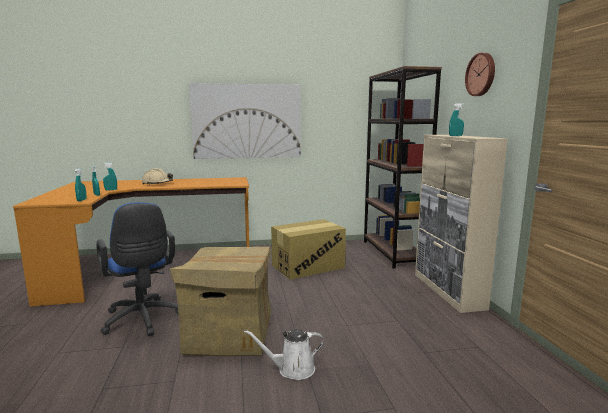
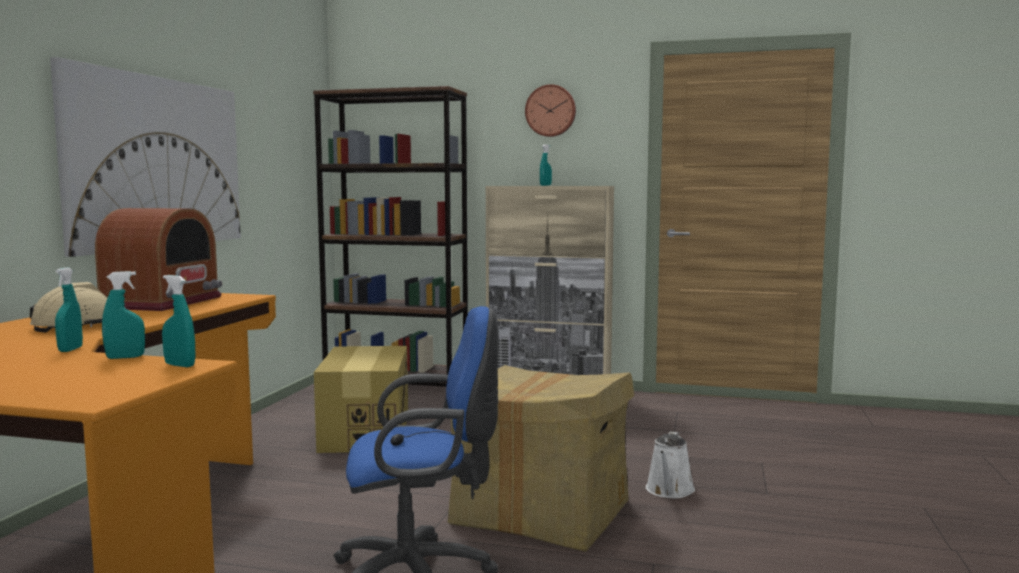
camera: 65 degrees left, 5 degrees down
(214, 181) = (162, 302): none -> radio

